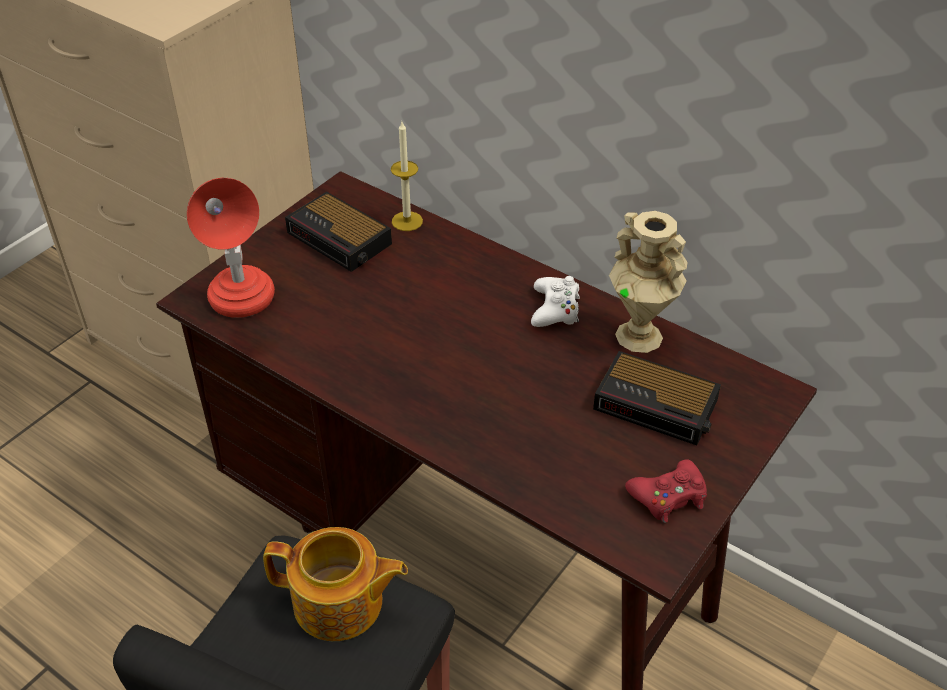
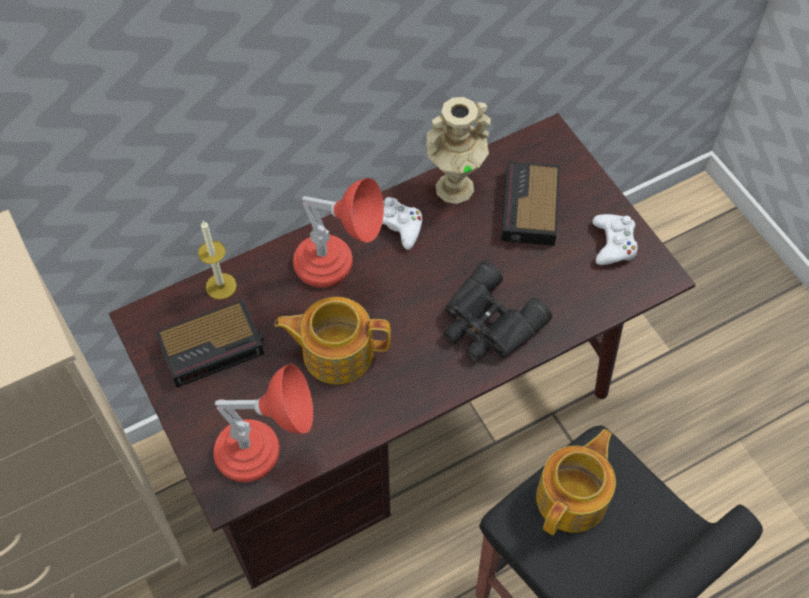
camera: 65 degrees left, 15 degrees up
(380, 317) = (336, 352): none -> teapot
(472, 288) = (338, 272): none -> red table lamp
(483, 418) = (488, 324): none -> black binoculars
(658, 405) = (529, 210): alarm clock -> alarm clock turned 135 degrees clockwise
(668, 496) = (613, 244): red game controller -> white game controller

